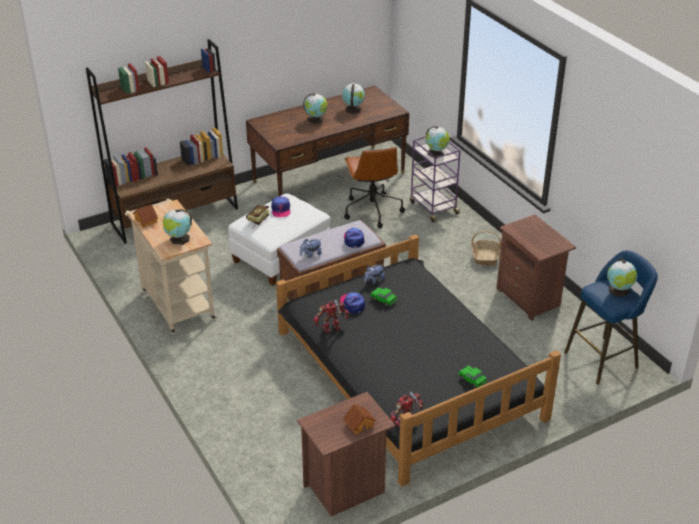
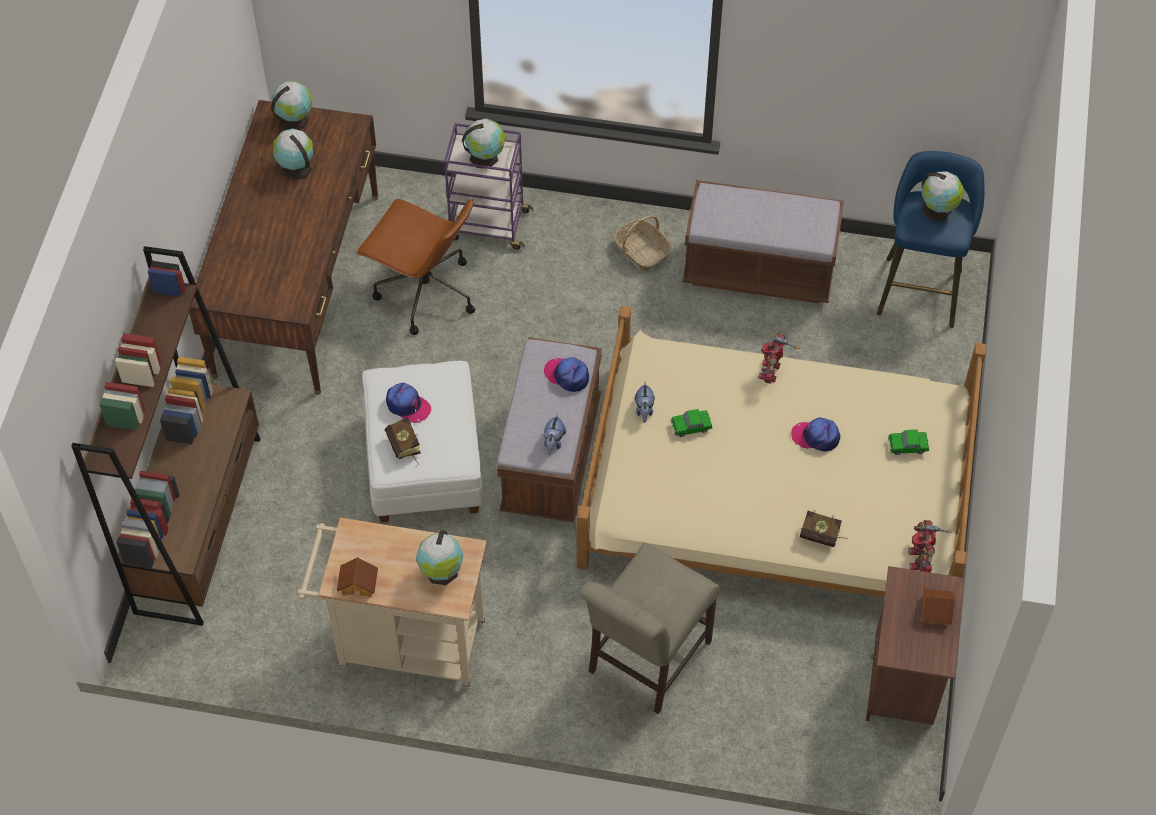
camera: 50 degrees left, 20 degrees up
(250, 383) = (644, 661): none -> beige chair
(316, 119) = (277, 227): globe -> globe (294, 119)
(332, 328) = (696, 517): toy robot -> toy robot (771, 371)
(352, 304) = (670, 464): cap -> cap (816, 437)
(374, 379) = (823, 537): none -> book
(407, 373) = (774, 489): black bed -> beige bed
(530, 298) = (759, 270): brown nightstand -> brown bench

